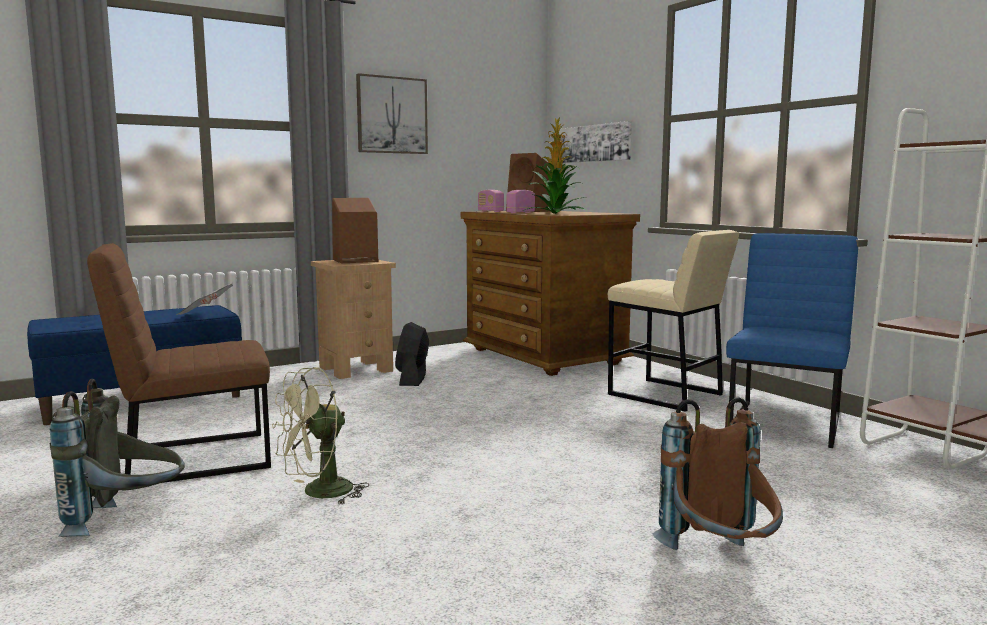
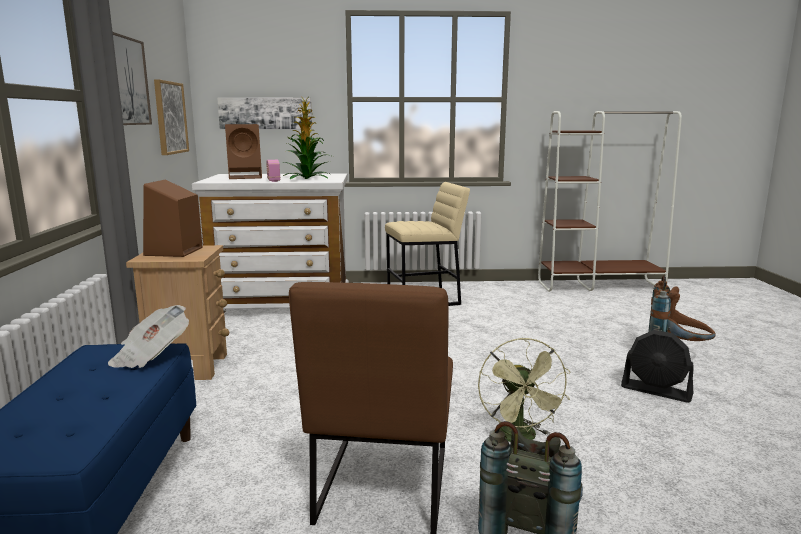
camera: 60 degrees left, 5 degrees up
(412, 379) = (266, 352): black fan -> black fan (656, 391)
(481, 150) = (170, 118): none -> picture
(490, 211) = (225, 181): radio -> none
(545, 357) = (283, 301): brown dresser -> white dresser
(786, 422) = (503, 293): blue chair -> none

